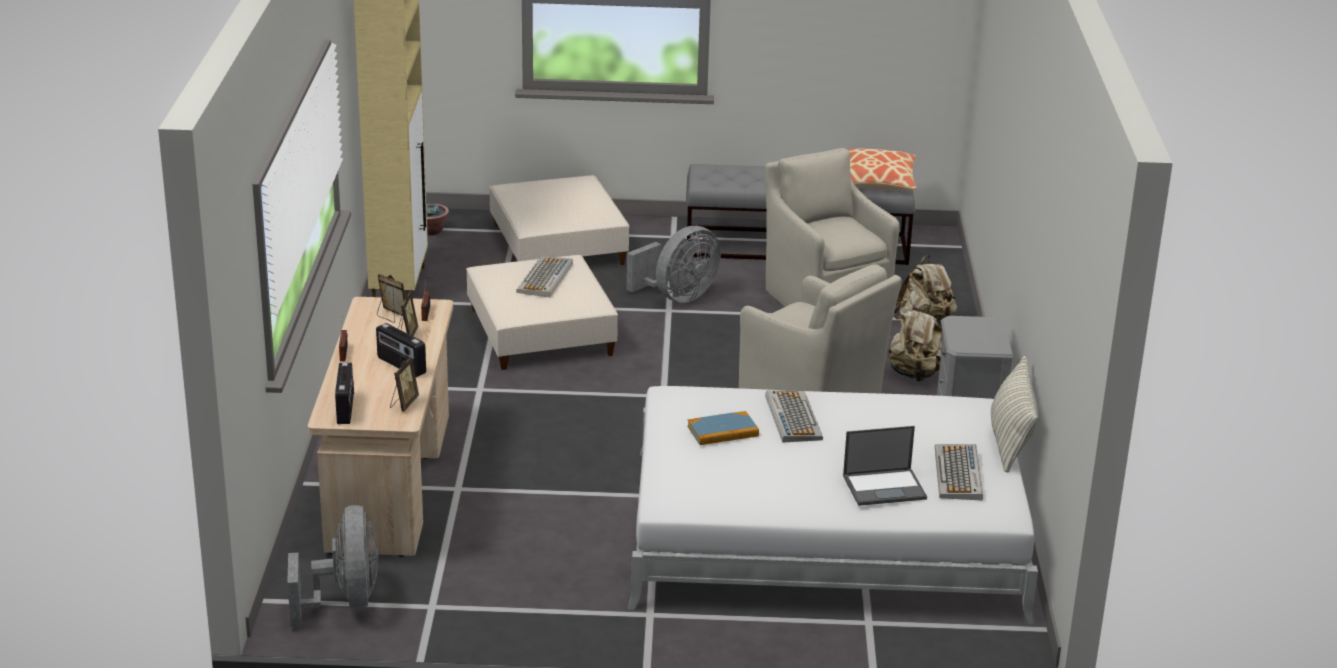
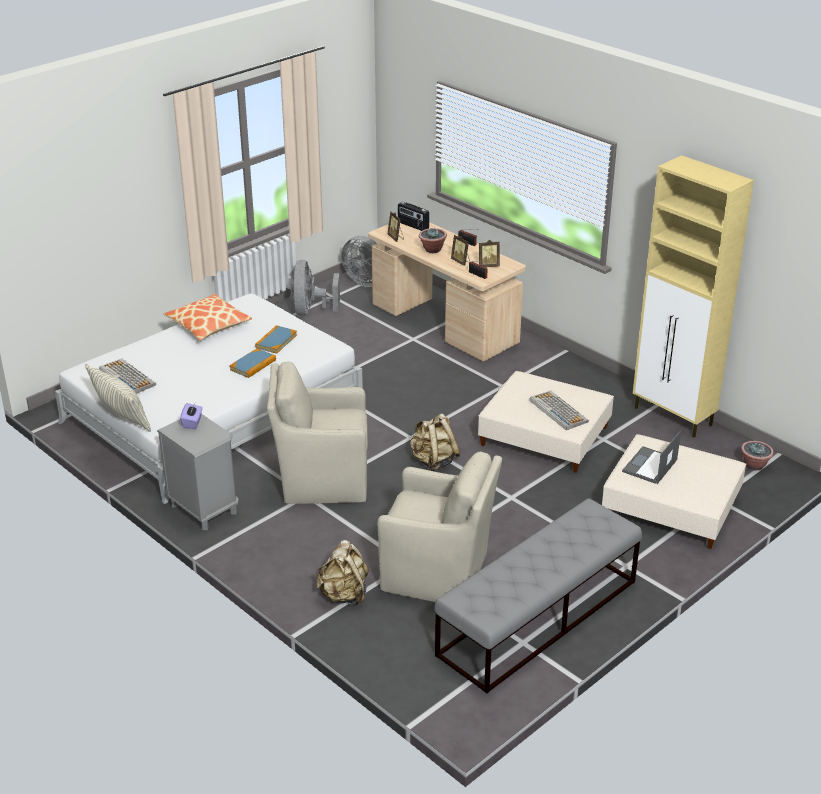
camera: 135 degrees right, 5 degrees up
(401, 366) = (432, 250): radio -> potted plant
(678, 296) = (526, 512): grey fan -> grey fan (310, 310)
(792, 417) = (253, 365): keyboard -> book
(876, 180) = (491, 599): pillow -> pillow (208, 325)
(885, 487) = (157, 353): laptop -> laptop (649, 466)
(915, 374) = (294, 543): beige backpack -> beige backpack (433, 461)
(968, 343) = (192, 422): none -> purple tissue box

